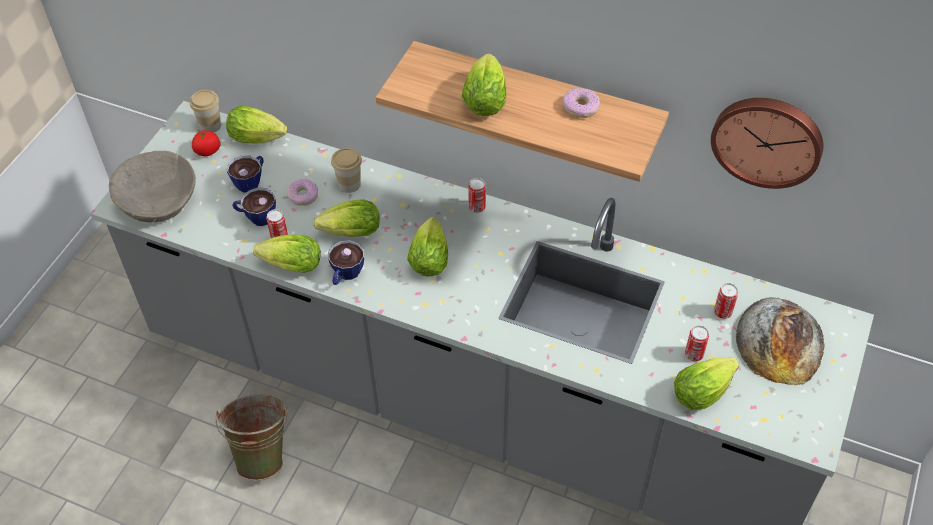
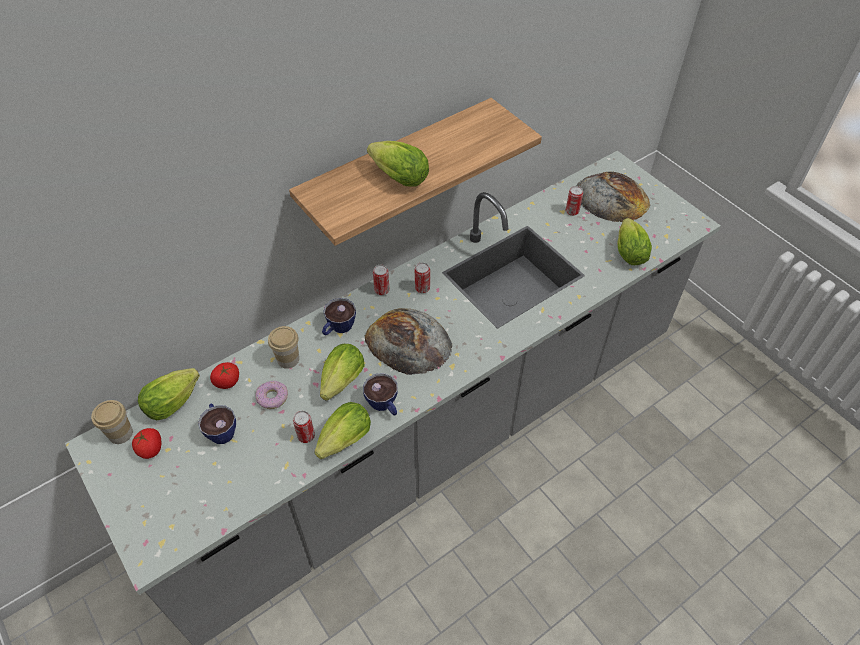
camera: 60 degrees left, 0 degrees up
(157, 199) = (173, 518): beige bowl -> none
(256, 217) = (267, 443): cup -> cup (338, 328)
(263, 454) = (380, 612): green bucket -> none
(299, 159) = (227, 382): none -> tomato
(430, 257) = (408, 341): lettuce -> bread
(580, 107) = (451, 134): donut -> none
(694, 354) = (597, 242): can -> can (422, 288)
(767, 139) = (552, 70): wall clock -> none

